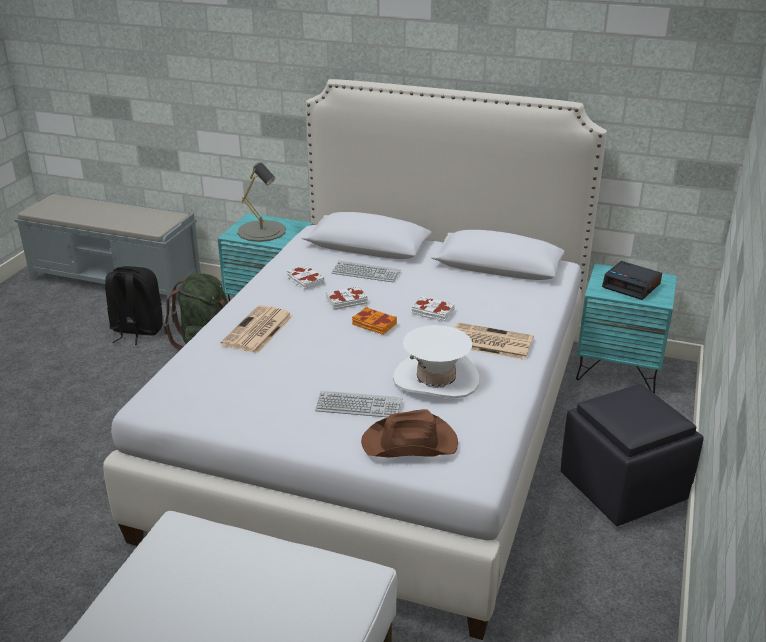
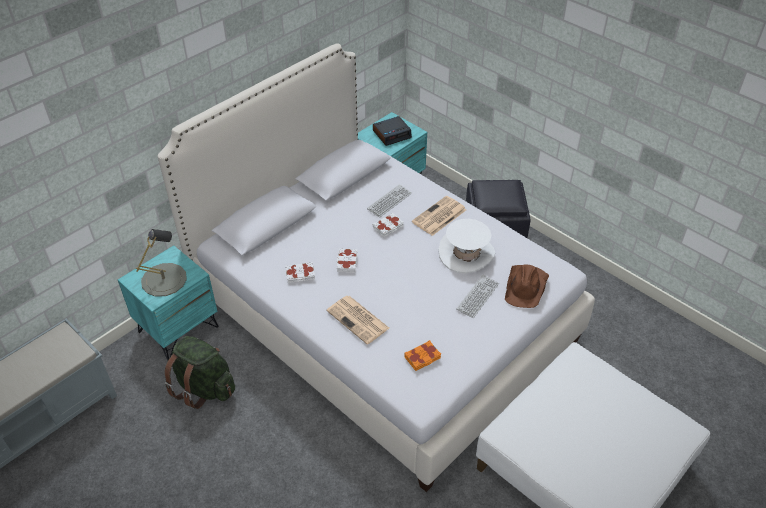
camera: 65 degrees left, 15 degrees up
(136, 331) = (141, 432): black backpack -> none
(365, 273) = (311, 240): keyboard -> keyboard (389, 201)
(374, 324) = (387, 259): orange book -> orange book (422, 358)

